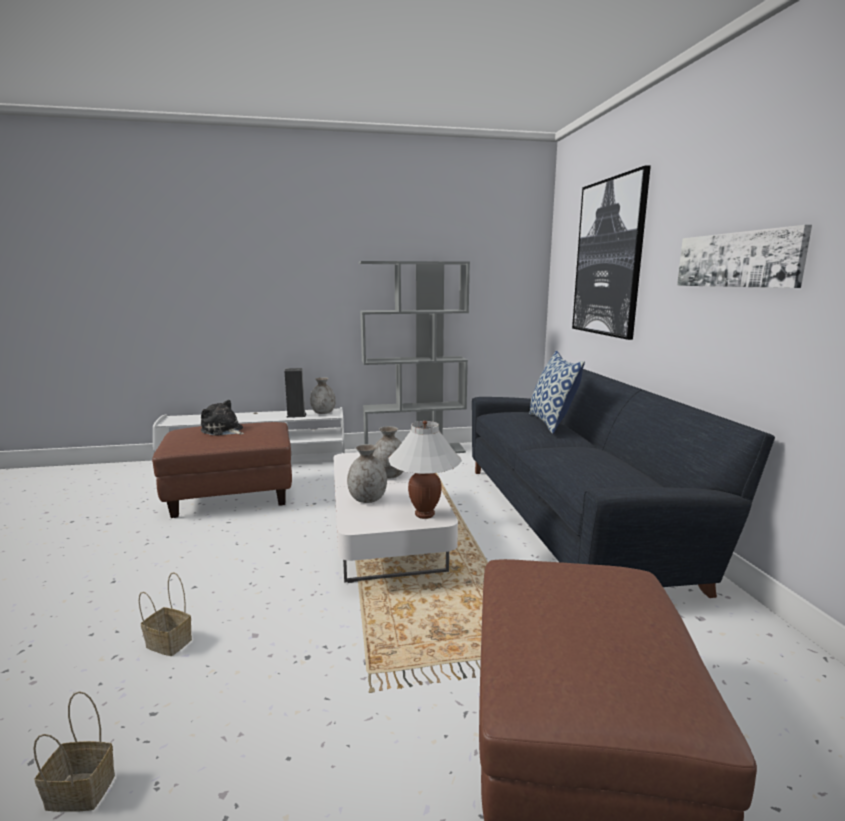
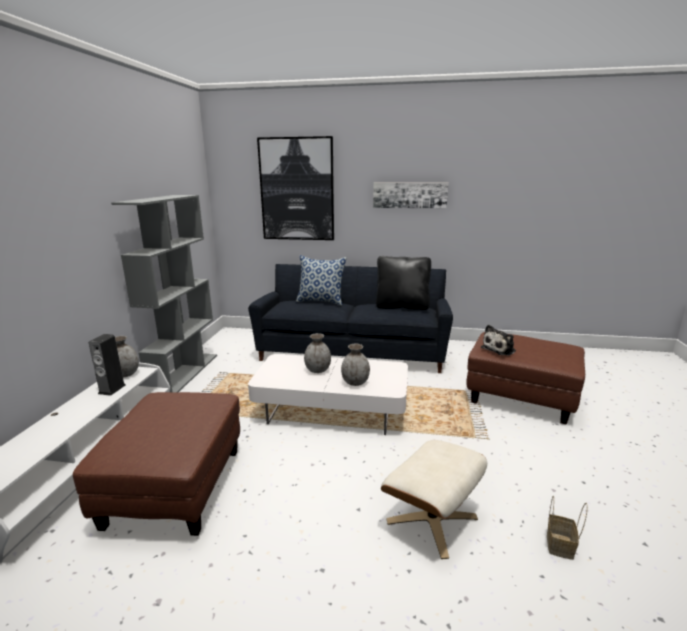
camera: 70 degrees left, 5 degrees up
(167, 643) = (432, 520): basket -> beige ottoman
(223, 430) = (159, 423): plush toy -> plush toy (500, 349)
(425, 514) = (389, 369): white table lamp -> none
(608, 466) = (402, 306): none -> black pillow

